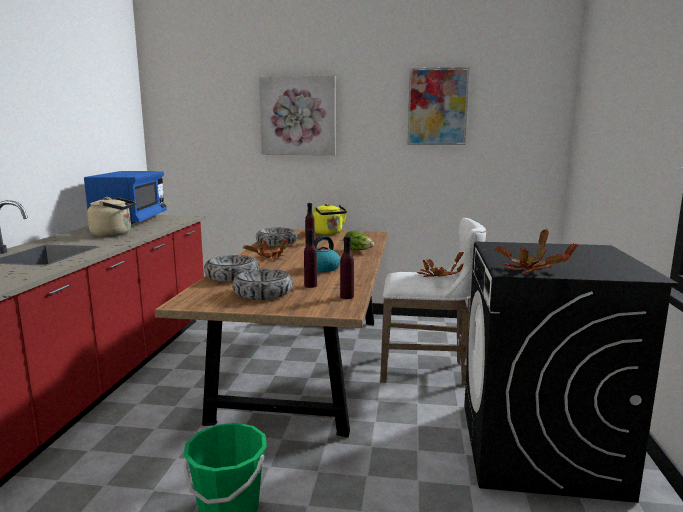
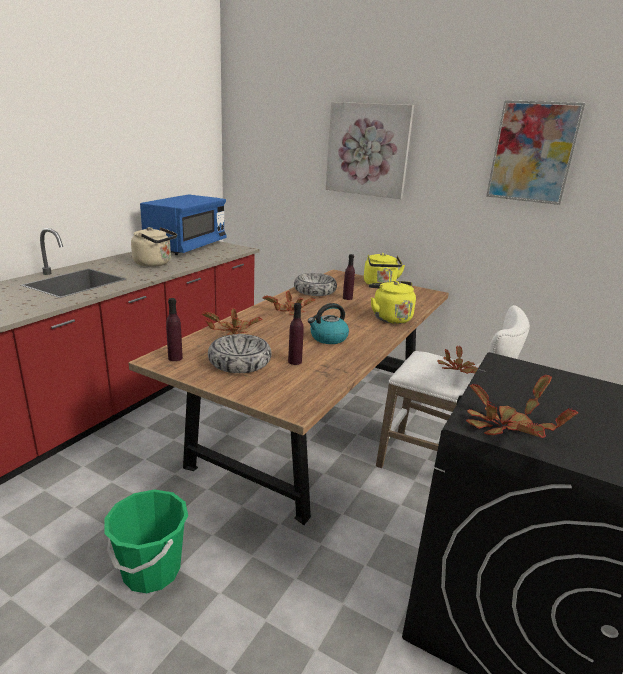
camera: 20 degrees right, 10 degrees up
(232, 276) = (232, 331): bowl -> potted plant
(347, 296) = (317, 387): purple bottle -> purple bottle (175, 358)
(358, 251) = (390, 318): lettuce -> yellow kettle

